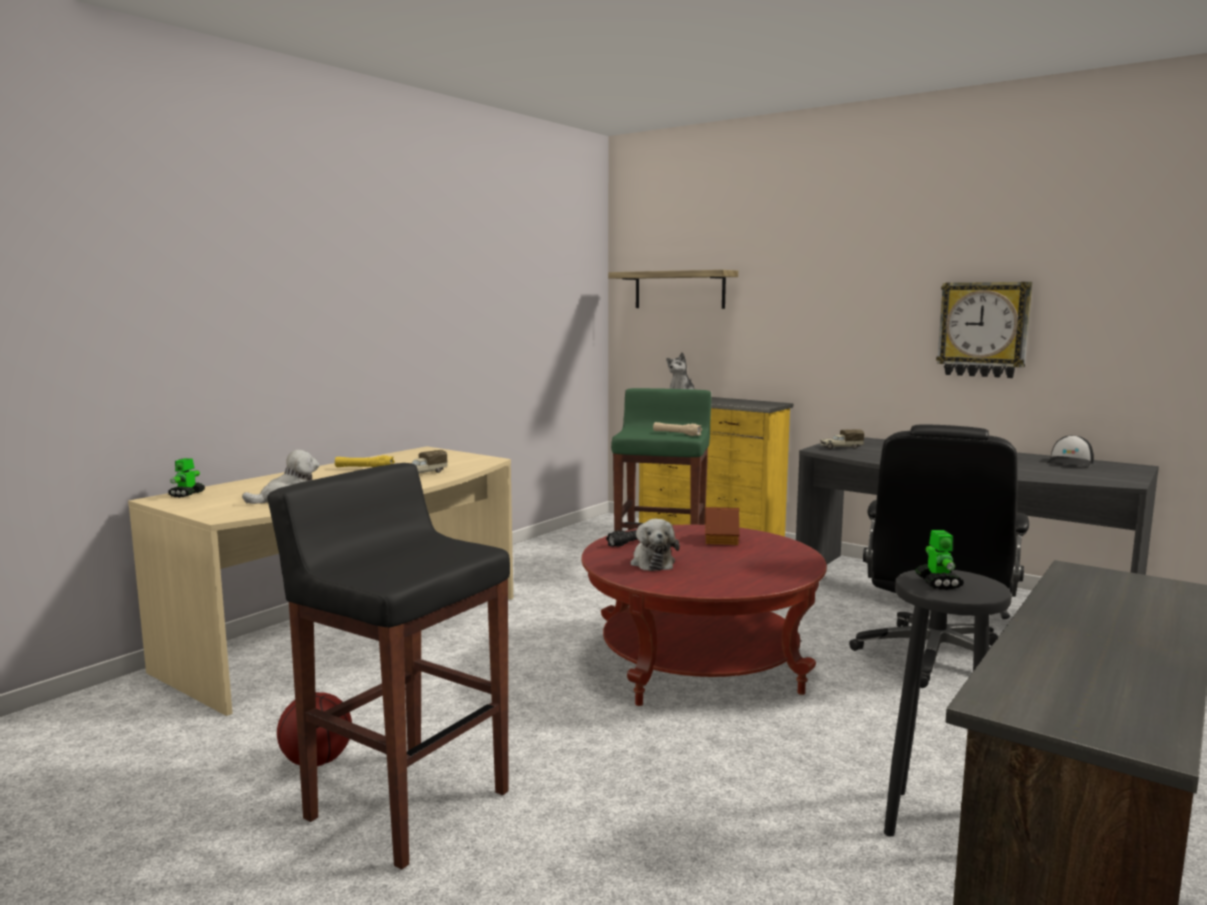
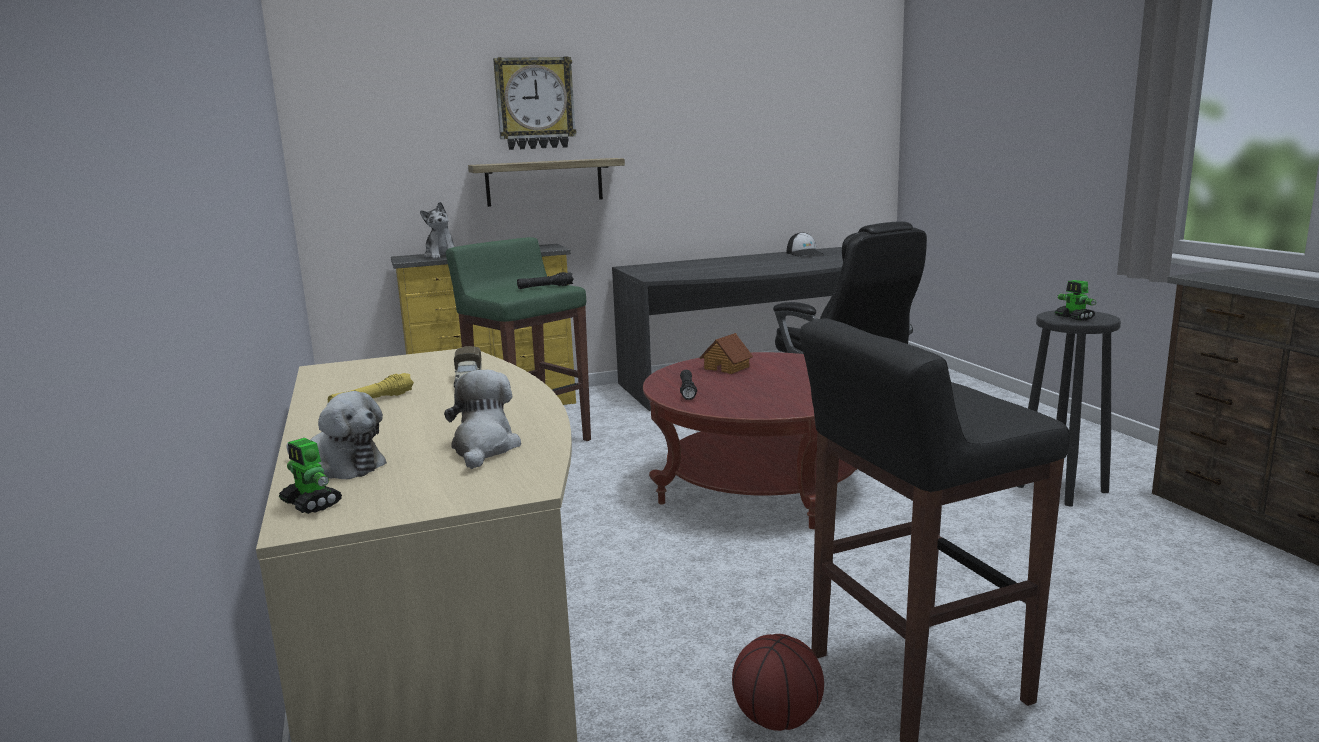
camera: 55 degrees left, 5 degrees up
(652, 562) = (758, 397): plush toy -> plush toy (339, 466)
(676, 434) = (545, 287): beige flashlight -> black flashlight
(679, 290) = (397, 128): shelf -> shelf (544, 182)
(840, 447) = (659, 274): toy truck -> none
(938, 583) = (1074, 318): toy robot -> toy robot turned 150 degrees counterclockwise
(983, 329) = (719, 154): wall clock -> wall clock (535, 103)

